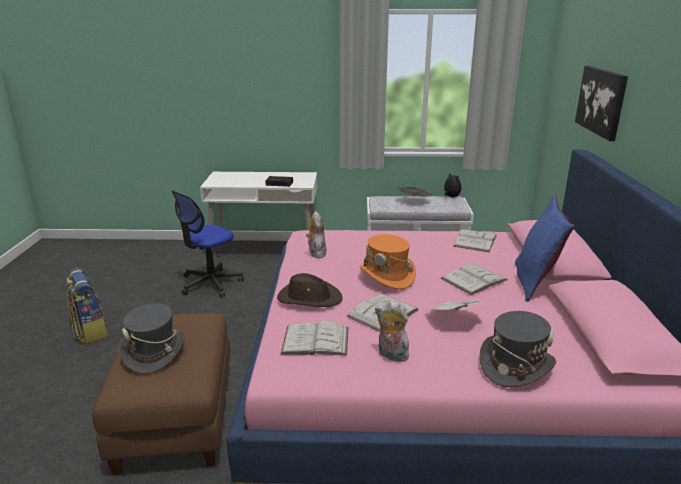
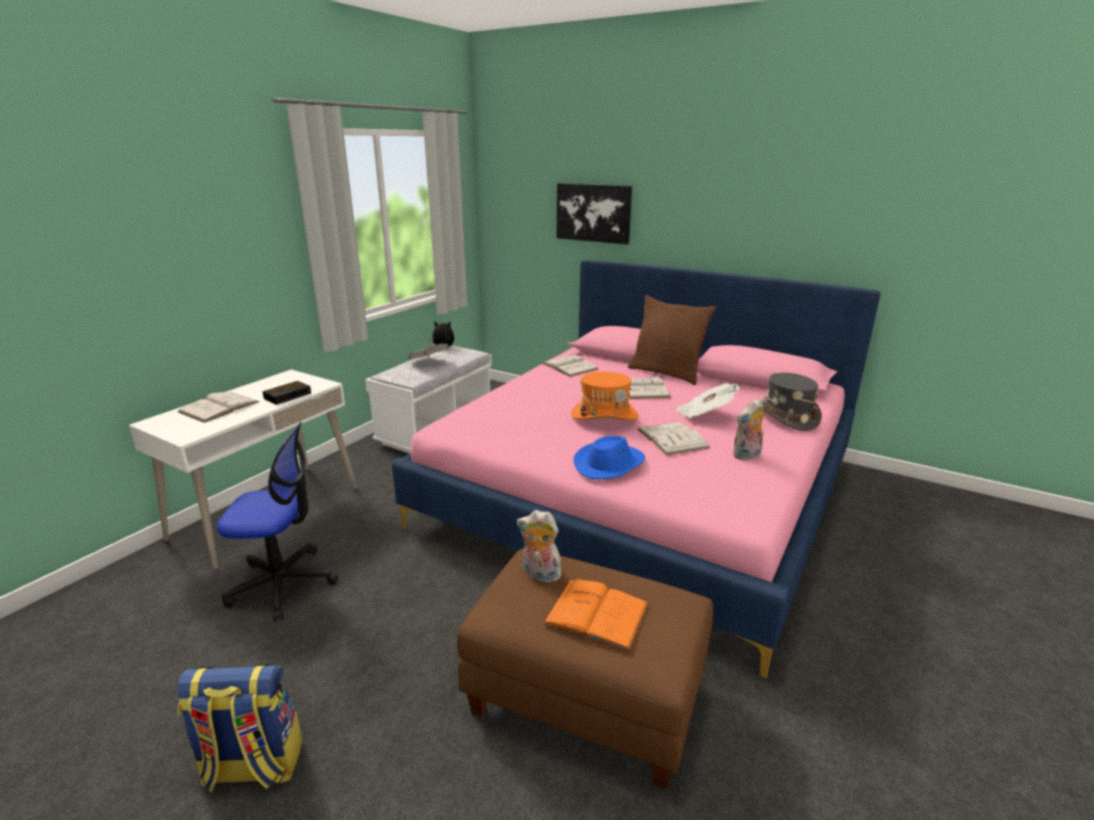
camera: 60 degrees left, 0 degrees up
(154, 352) = (596, 614): grey hat -> orange book
(210, 283) = (283, 583): office chair -> office chair turned 75 degrees counterclockwise
(309, 298) = (609, 464): brown hat -> blue hat
(315, 340) = (701, 481): white book -> white book (219, 407)
(316, 253) = (506, 434): plush toy -> plush toy (539, 575)
(535, 282) = (666, 373): blue pillow -> brown pillow

